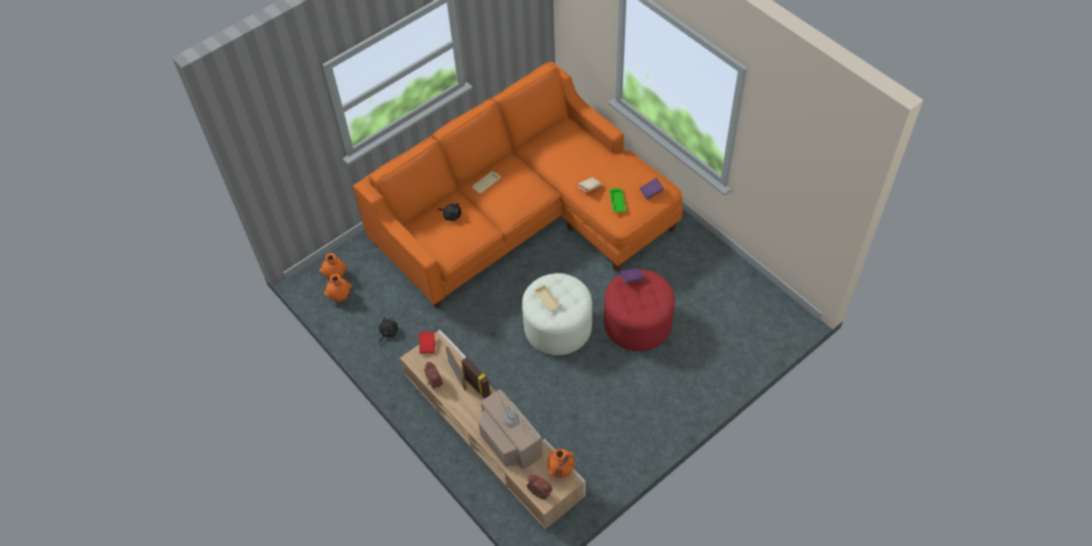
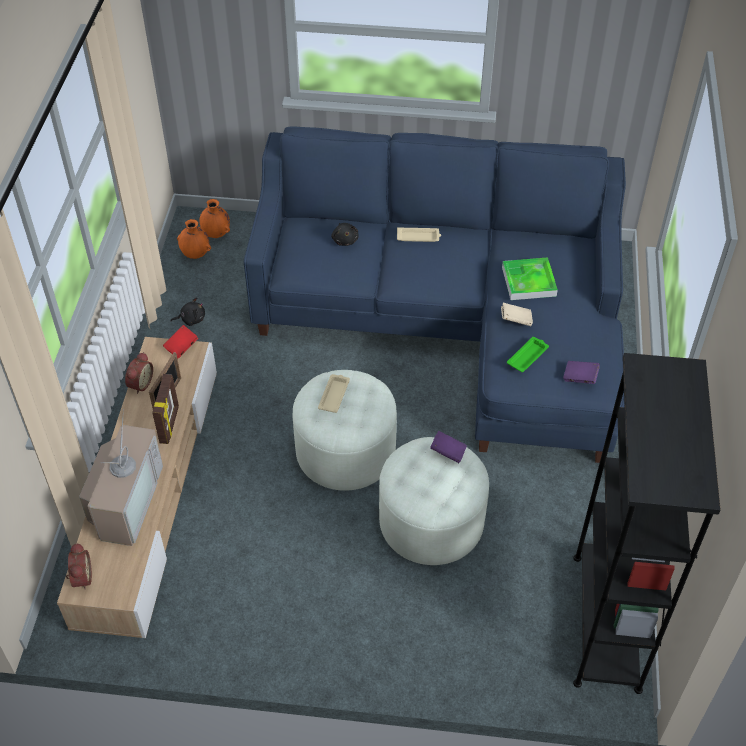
camera: 45 degrees right, 5 degrees down
(524, 217) = (454, 321): orange sofa -> blue sofa
(561, 470) = (130, 577): orange vase -> none
(571, 163) = (528, 281): none -> tray
(637, 323) = (431, 521): red ottoman -> white ottoman
(758, 298) = (606, 621): none -> black bookcase

